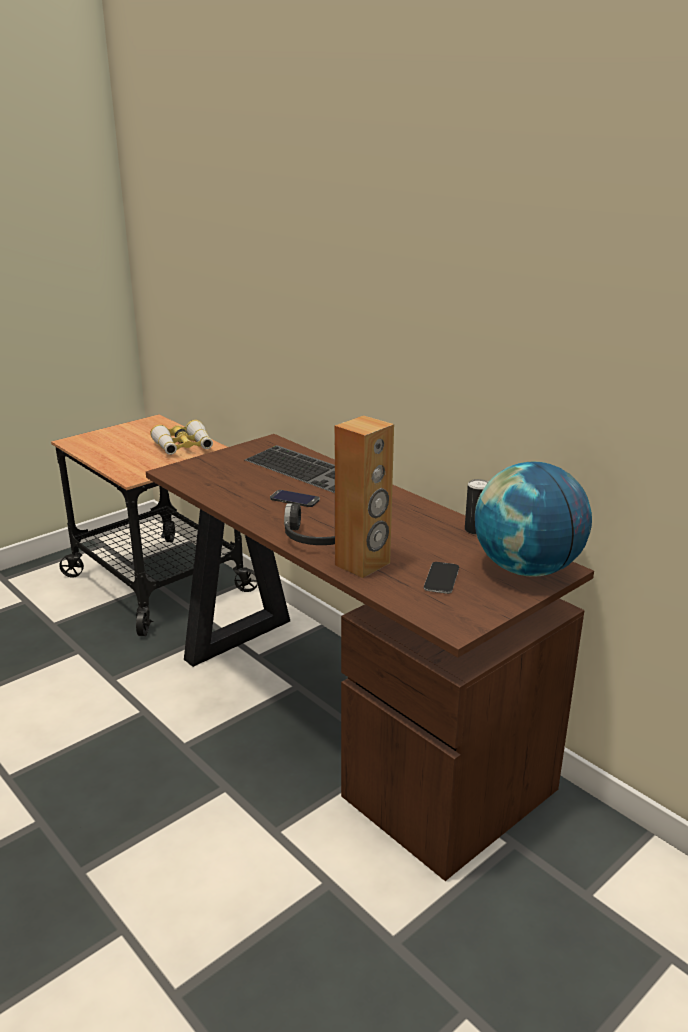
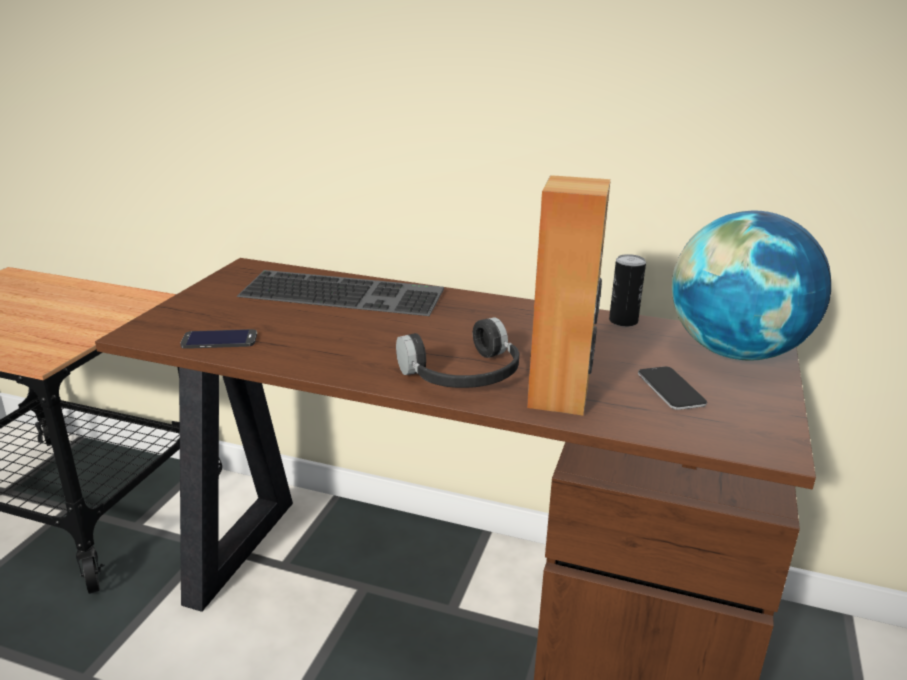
camera: 30 degrees left, 0 degrees up
(183, 447) = (88, 302): binoculars -> none
(294, 499) = (366, 332): phone -> phone (219, 340)

